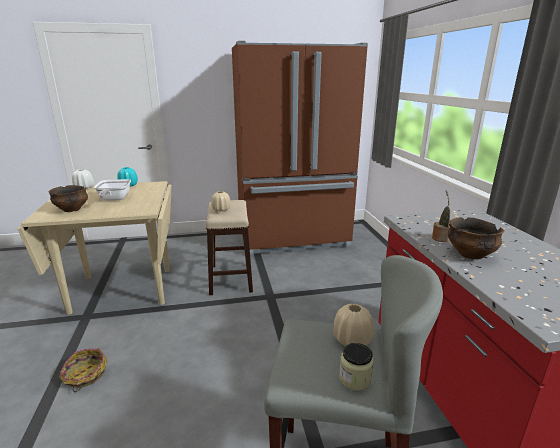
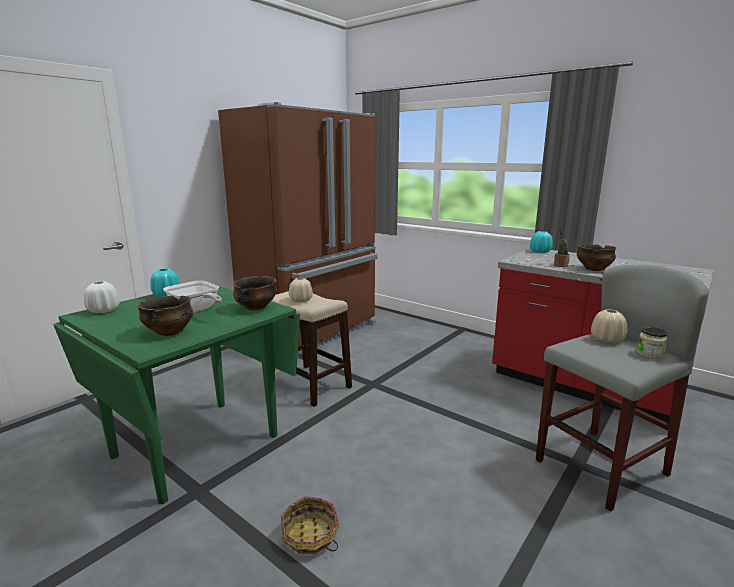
camera: 40 degrees left, 5 degrees down
(122, 290) = (197, 446): beige dining table -> green dining table
(140, 207) = (256, 307): none -> bowl
(470, 216) = (540, 251): none -> turquoise vase

